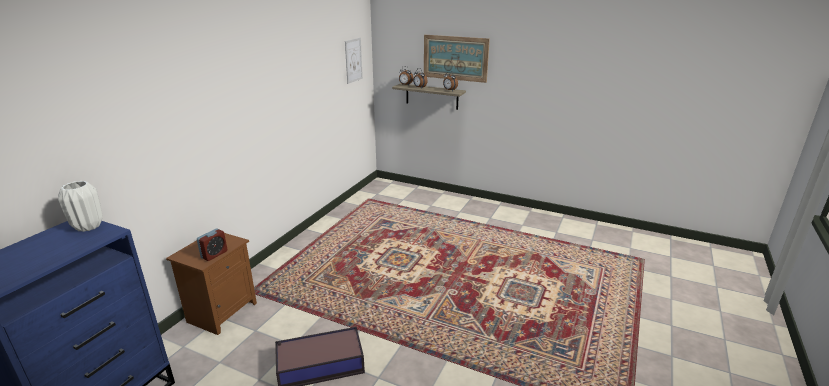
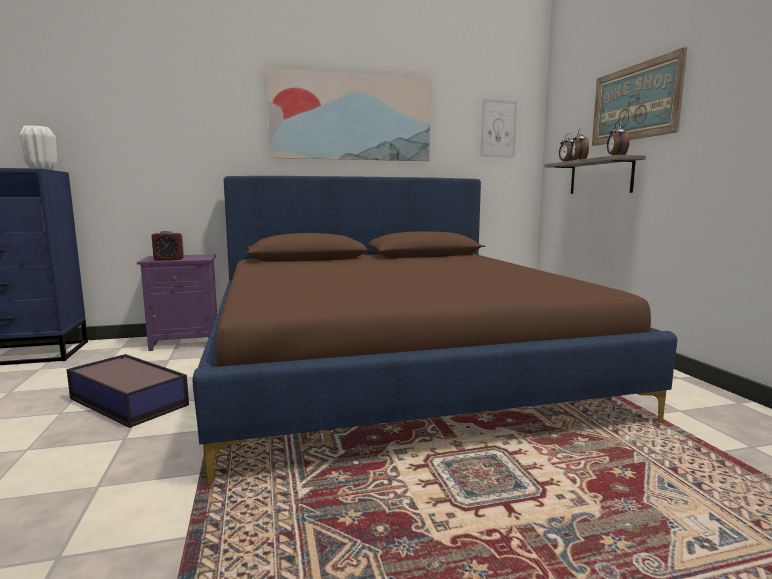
camera: 50 degrees right, 15 degrees down
(222, 311) = (186, 341): brown nightstand -> purple nightstand
(280, 78) = (351, 117): none -> picture
(394, 257) = (394, 366): none -> brown bed

